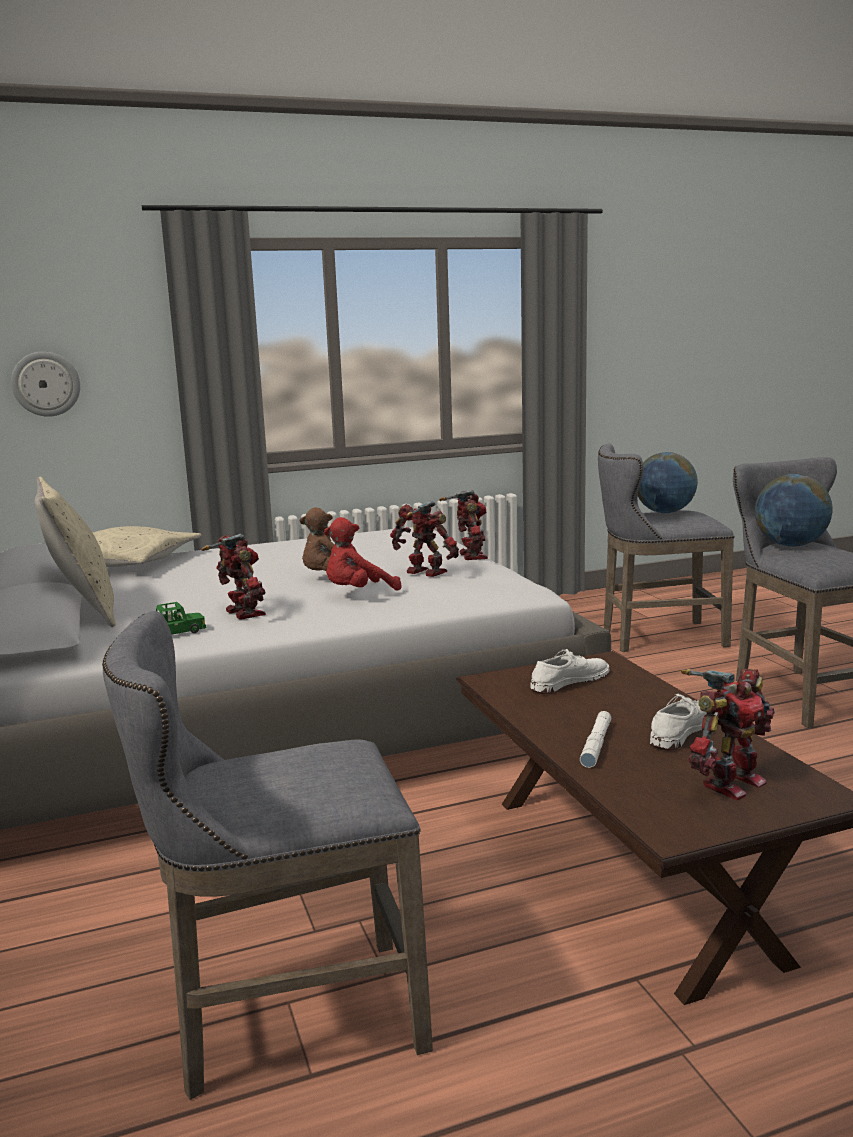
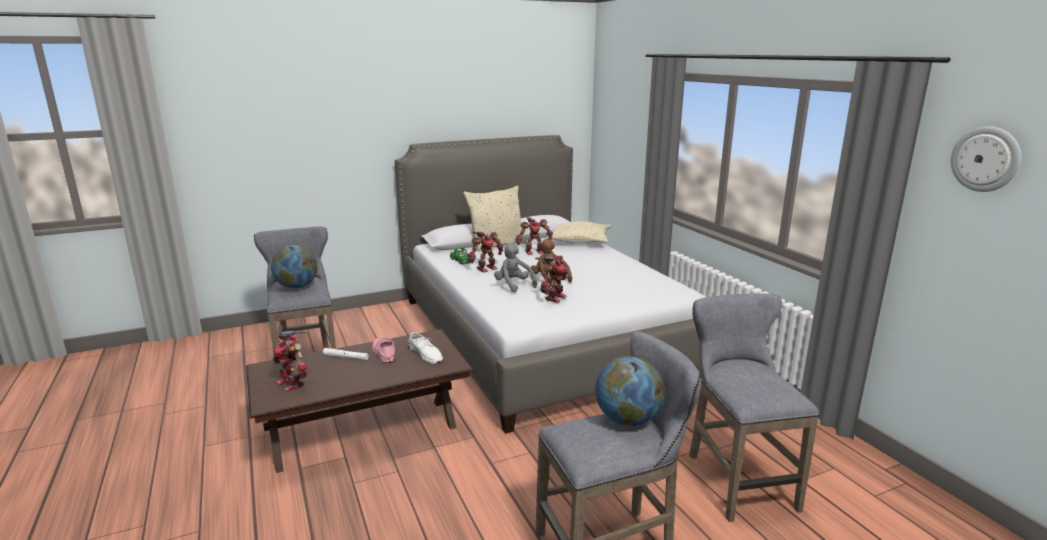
camera: 85 degrees right, 5 degrees up
(46, 384) = (618, 144): wall clock -> wall clock (985, 159)
(358, 593) = (514, 285): red plush toy -> grey plush toy
(470, 556) = (604, 309): toy robot -> toy robot (533, 252)
(568, 713) = (383, 352): none -> pink shoe
(665, 512) = (758, 375): globe -> globe (297, 287)
(683, 730) = (351, 378): white shoe -> none

